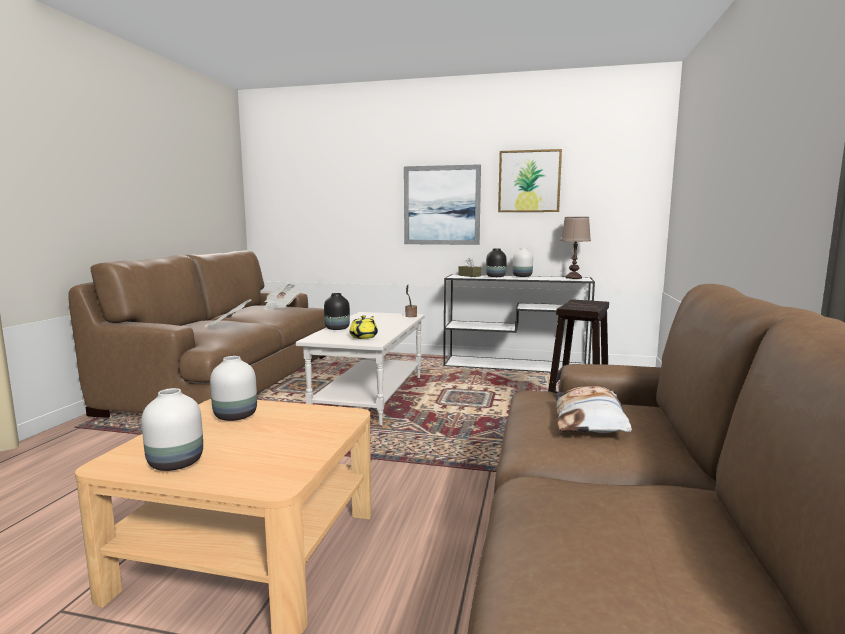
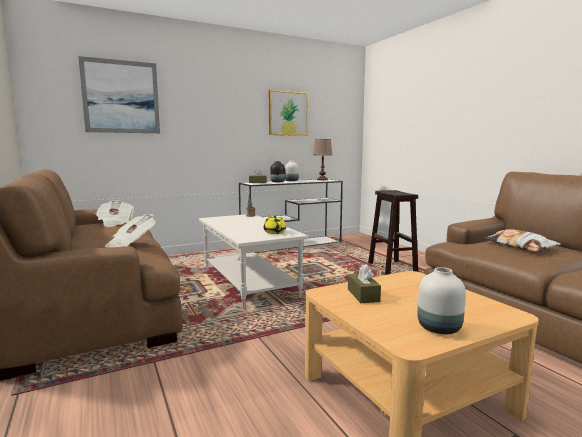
camera: 40 degrees left, 0 degrees up
(235, 415) = (363, 295): white vase -> brown tissue box
(336, 329) = (233, 230): black vase -> none
(441, 205) = (228, 128): picture -> picture (121, 97)

